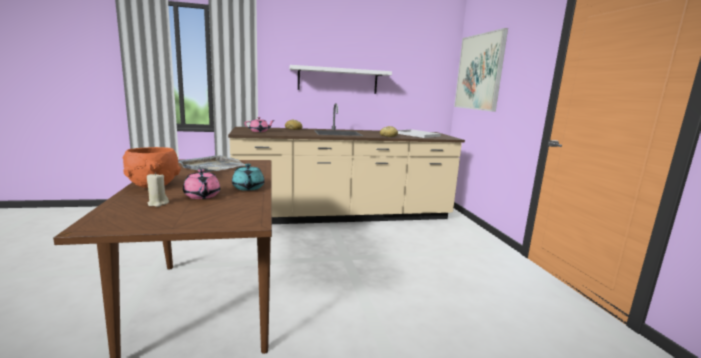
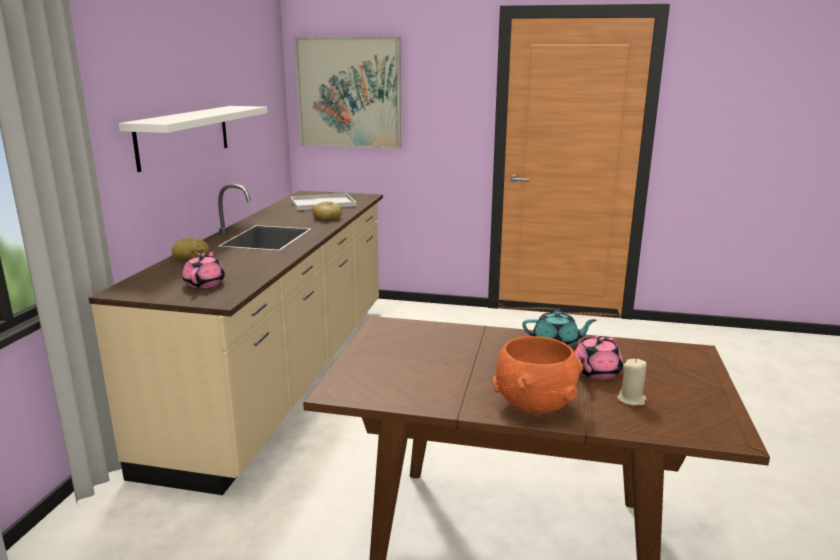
camera: 65 degrees left, 5 degrees up
(202, 196) = (595, 372): pink teapot -> pink teapot turned 135 degrees clockwise
(212, 167) = (407, 360): grey tray -> none

